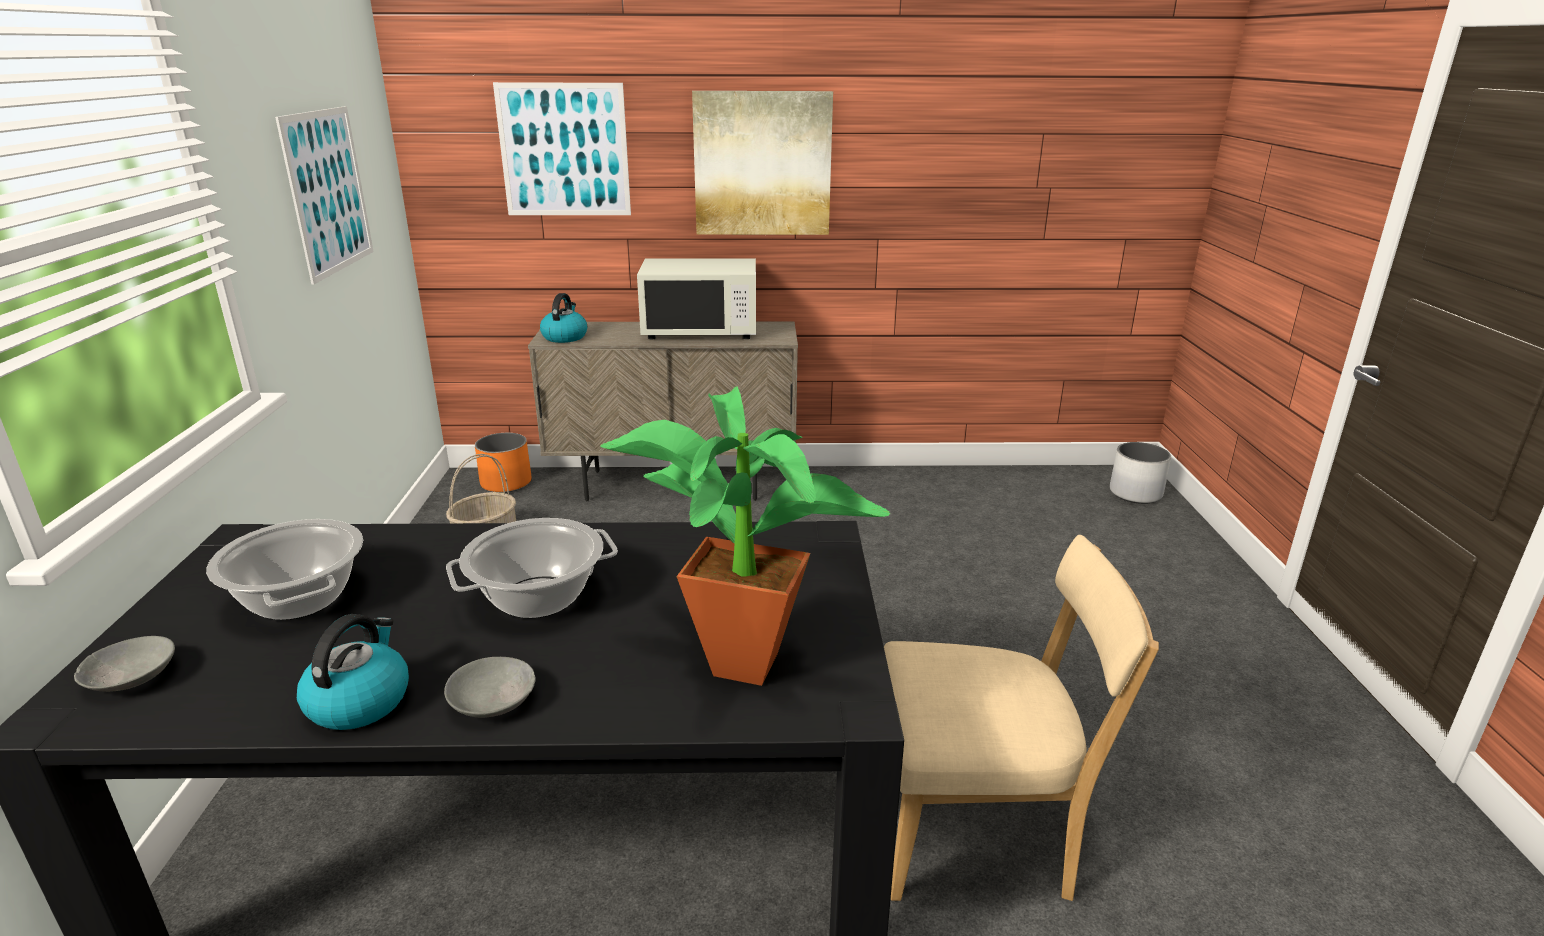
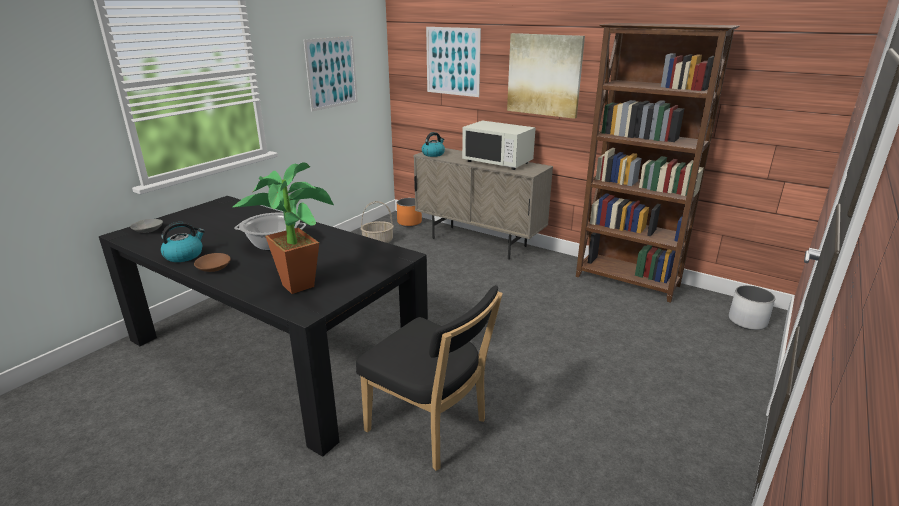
camera: 35 degrees right, 0 degrees up
(300, 599) = (213, 223): cooking pot -> none
(494, 701) = (214, 268): grey bowl -> brown bowl
(952, 484) = (627, 282): none -> brown bookcase
(979, 834) = (430, 428): beige chair -> black chair

